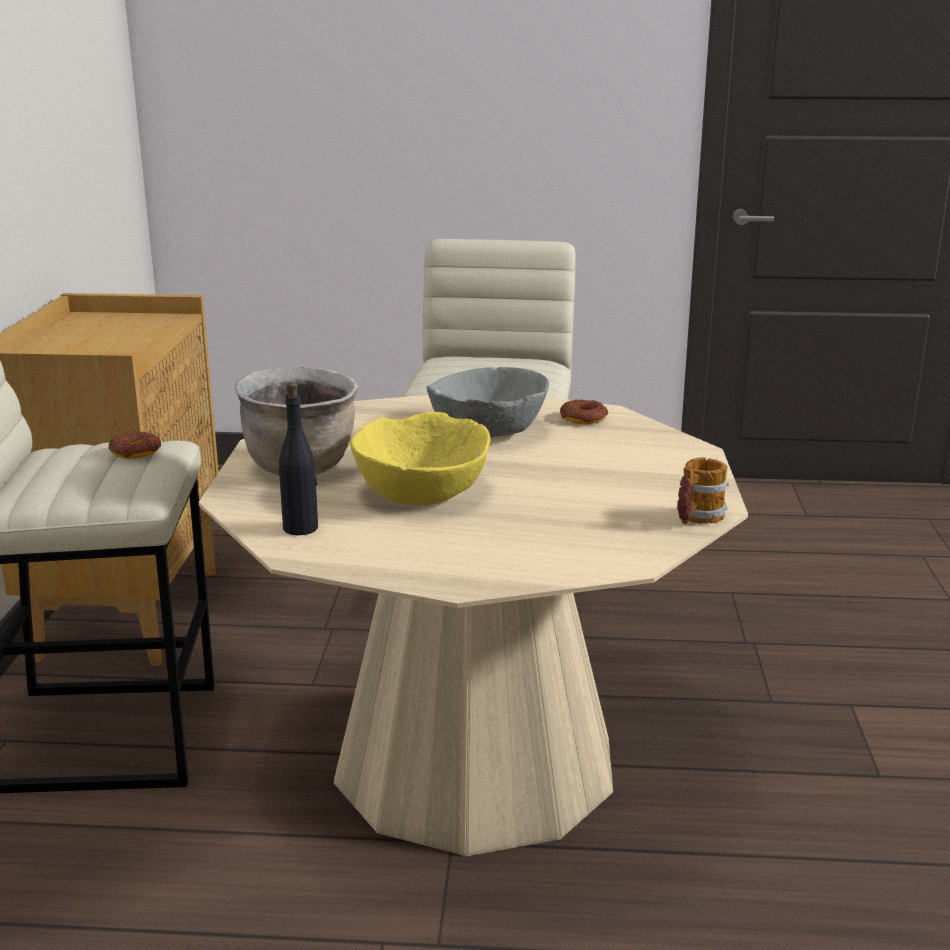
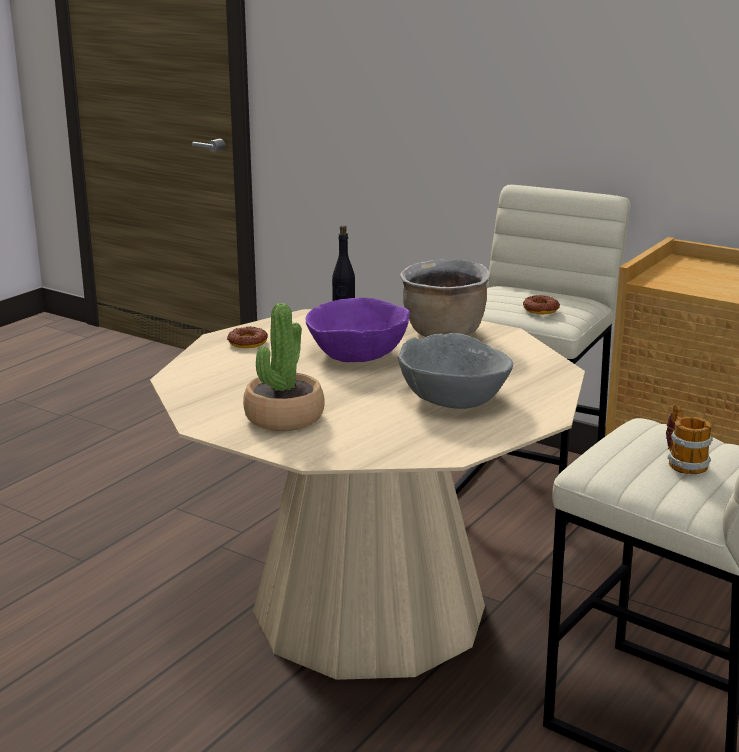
camera: 120 degrees right, 0 degrees up
(422, 491) = (357, 354): yellow bowl -> purple bowl
(583, 418) = (443, 439): donut -> donut (247, 343)
(638, 480) = (284, 417): none -> potted plant
(696, 518) = (197, 414): mug -> mug (683, 462)

